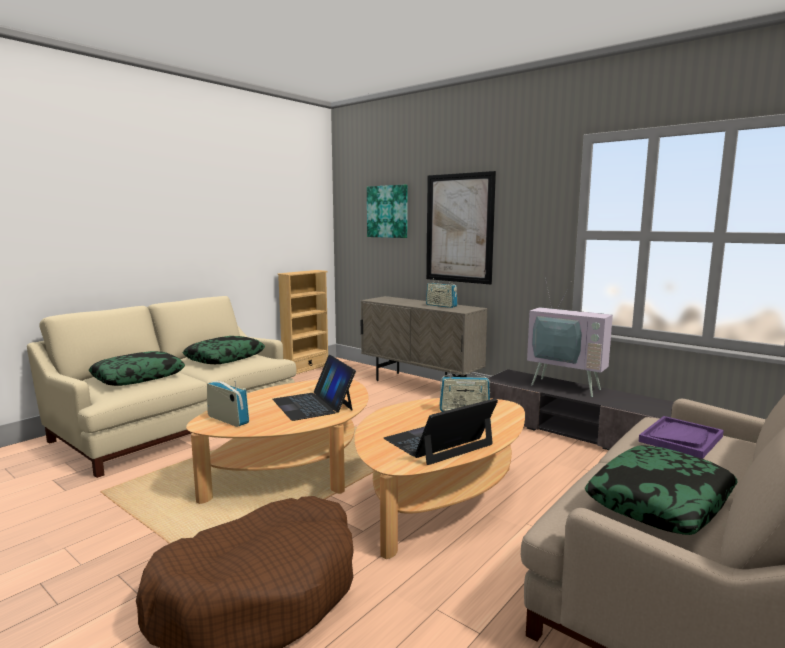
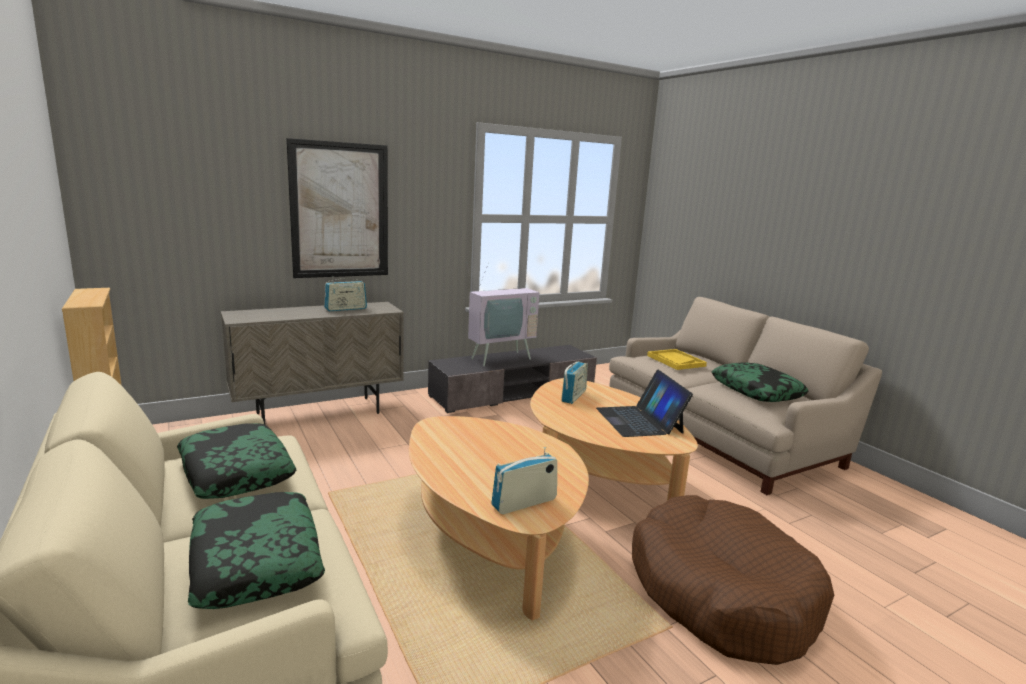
camera: 70 degrees left, 5 degrees up
(313, 404) = (507, 449): laptop -> none
(387, 211) = (209, 184): picture -> none
(680, 439) = (675, 361): purple tray -> yellow tray

